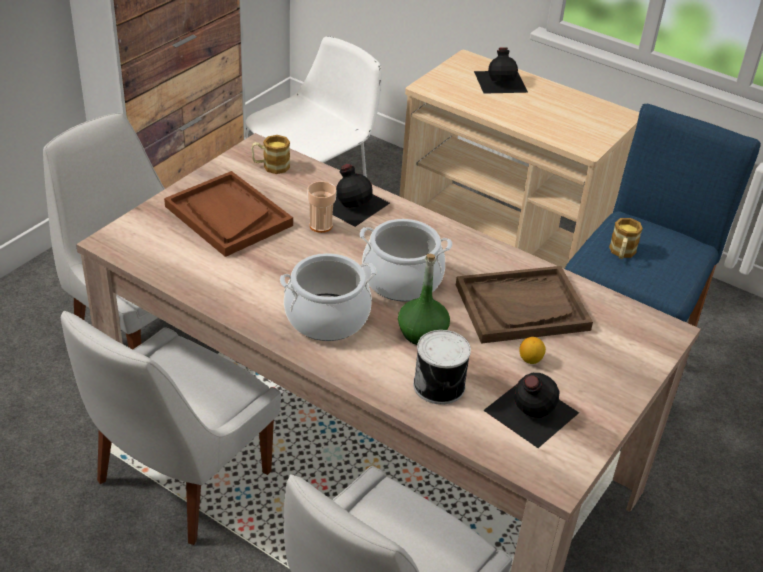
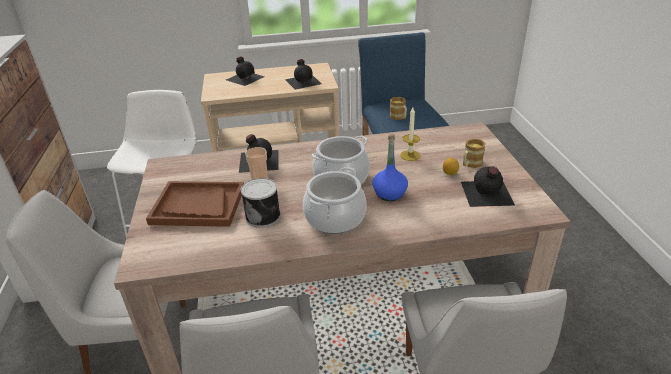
camera: 40 degrees left, 5 degrees down
(270, 166) = (184, 169): mug -> mug (470, 164)
(422, 333) = (389, 194): green bottle -> blue bottle
(440, 385) = (436, 209): can -> can (263, 216)
(522, 307) = (410, 155): brown tray -> candle
(565, 126) = (303, 81): none -> black bottle

